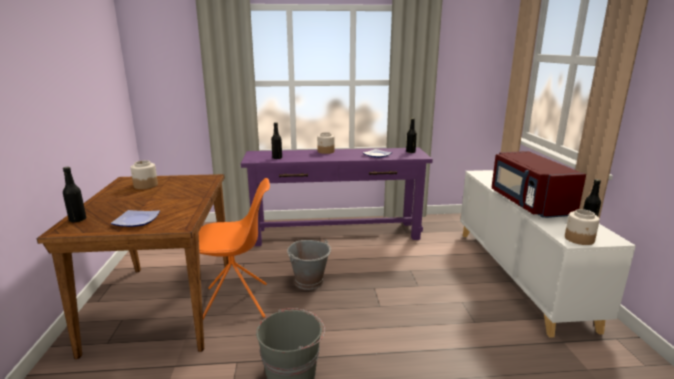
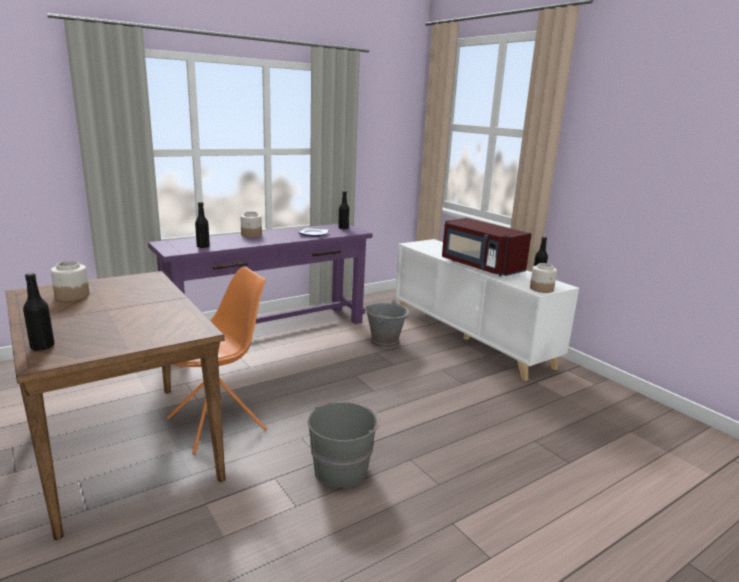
camera: 30 degrees left, 0 degrees up
(137, 221) = (134, 334): plate -> none
(309, 281) = (283, 384): grey bucket -> grey bucket (385, 342)

